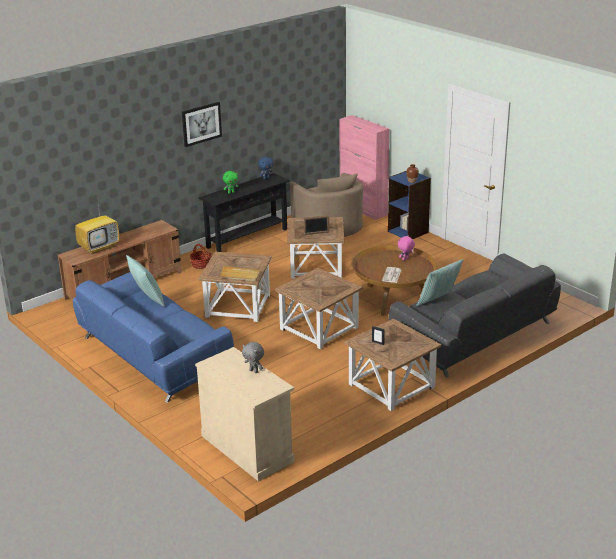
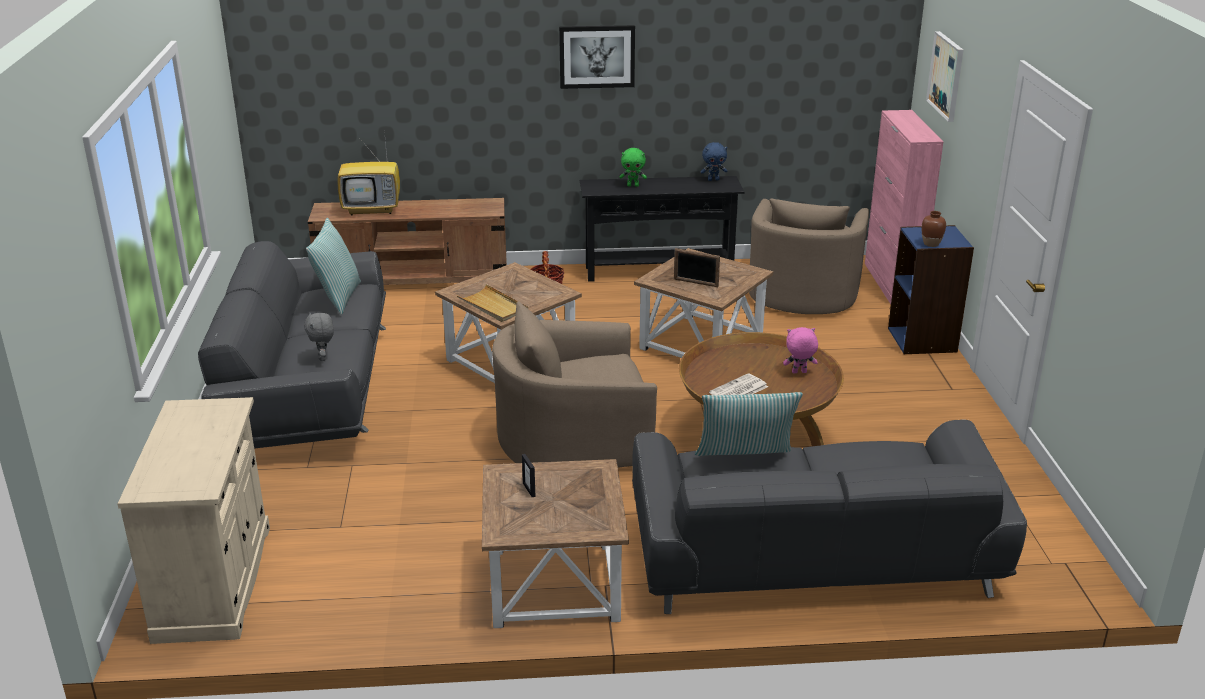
camera: 35 degrees right, 0 degrees up
(153, 355) = (309, 387): blue sofa -> grey sofa
(254, 371) = (212, 447): grey plush toy -> grey plush toy (323, 358)
(318, 328) = (574, 438): brown side table -> beige armchair
(380, 94) = (946, 76): none -> picture

